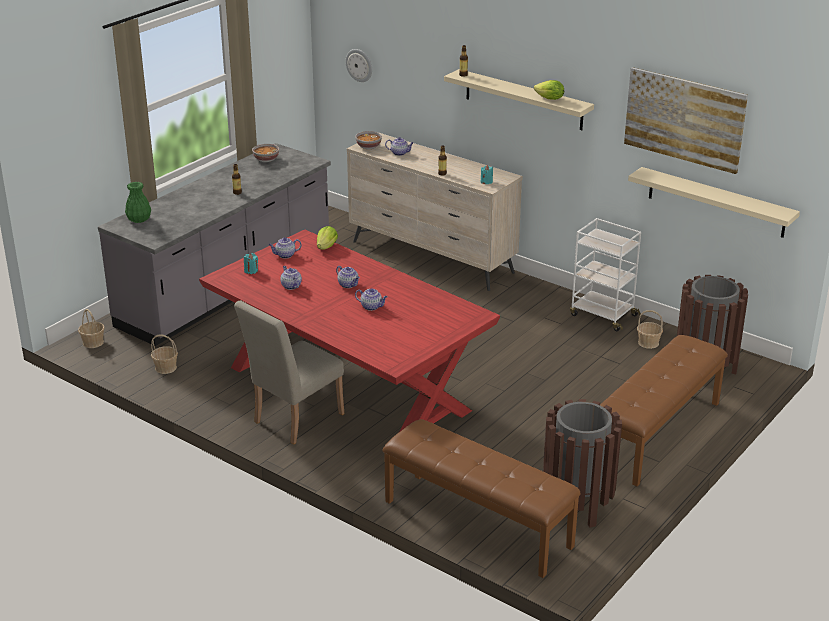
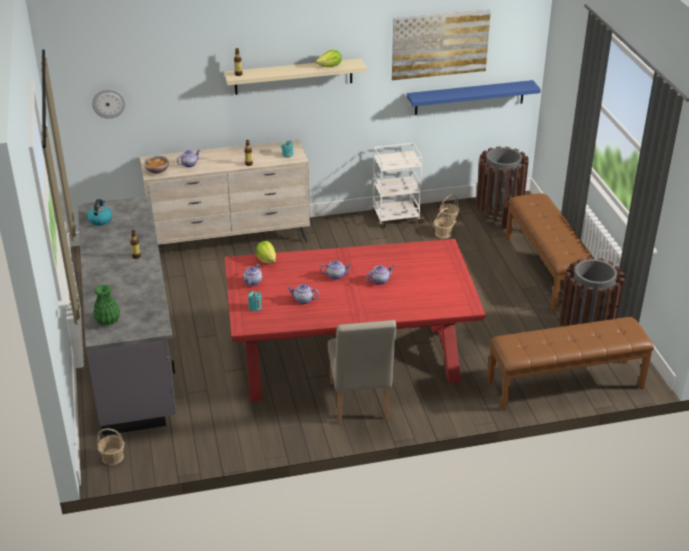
camera: 50 degrees left, 5 degrees up
(166, 368) = (206, 434): basket -> basket (443, 233)
(266, 159) = (100, 220): bowl -> kettle
(716, 202) = (469, 97): beige shelf -> blue shelf

